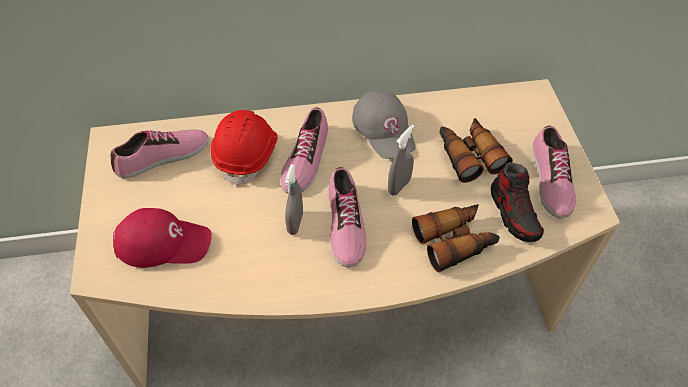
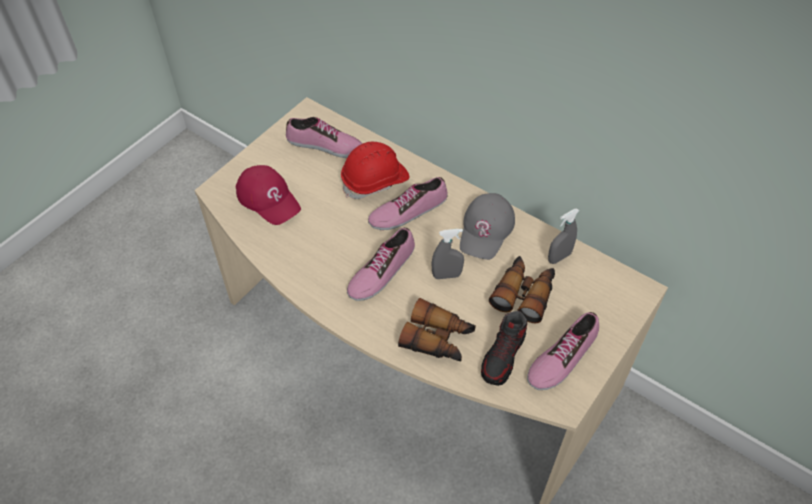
camera: 45 degrees right, 0 degrees up
(295, 223) = (353, 246): grey spray bottle -> grey spray bottle (559, 257)

